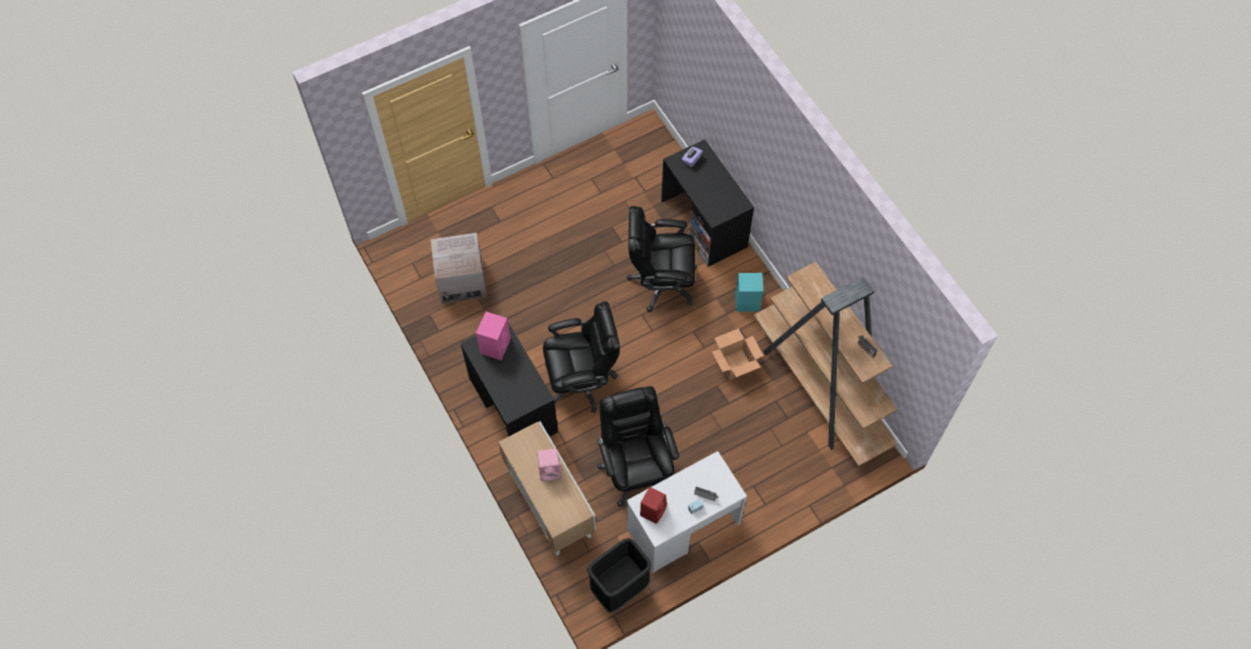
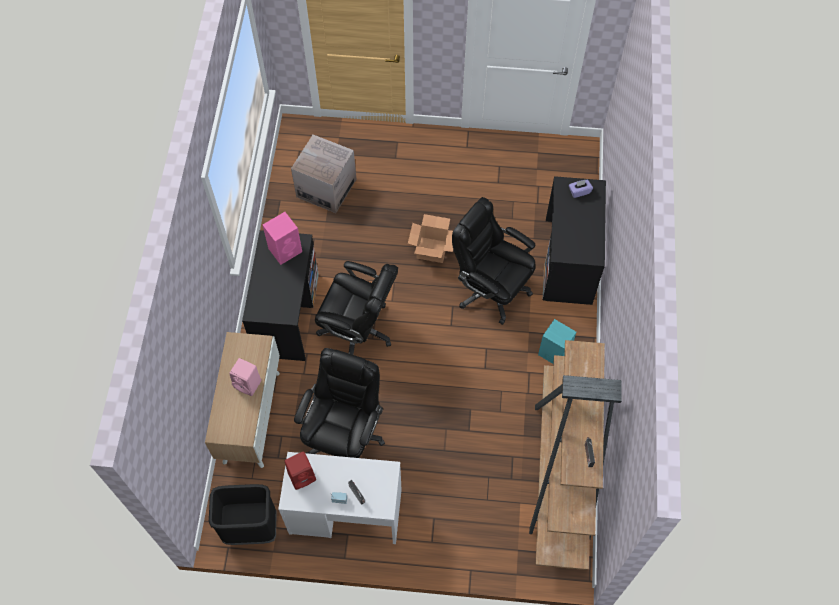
camera: 35 degrees right, 0 degrees up
(735, 365) = (500, 401): cardboard box -> cardboard box (431, 250)

